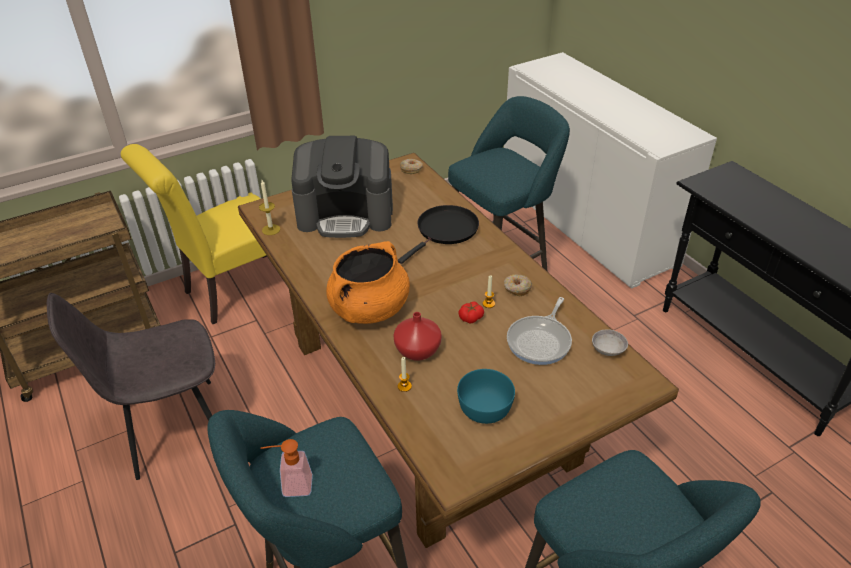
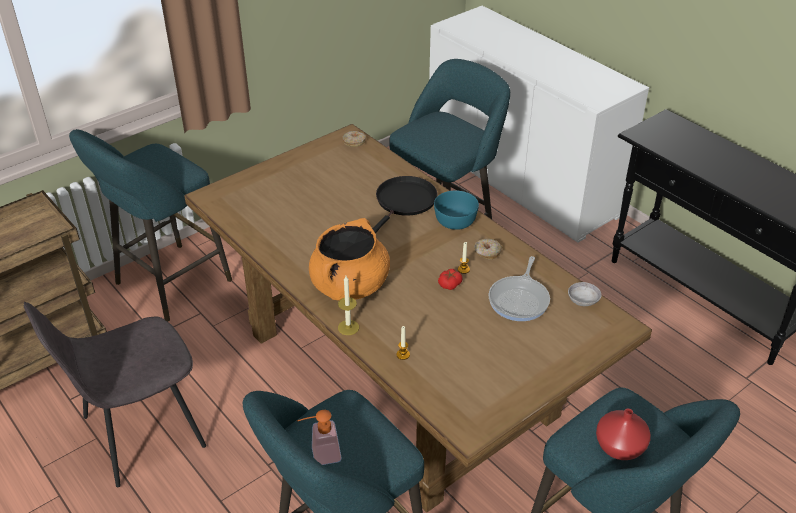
camera: 10 degrees left, 0 degrees up
(234, 291) = (168, 285): yellow chair -> turquoise stool
(271, 229) = (227, 216): candle -> candle (348, 327)
(346, 214) = (300, 194): coffee machine -> none
(416, 350) = (406, 320): red vase -> red vase (618, 447)
(484, 409) = (482, 366): turquoise bowl -> turquoise bowl (455, 221)

